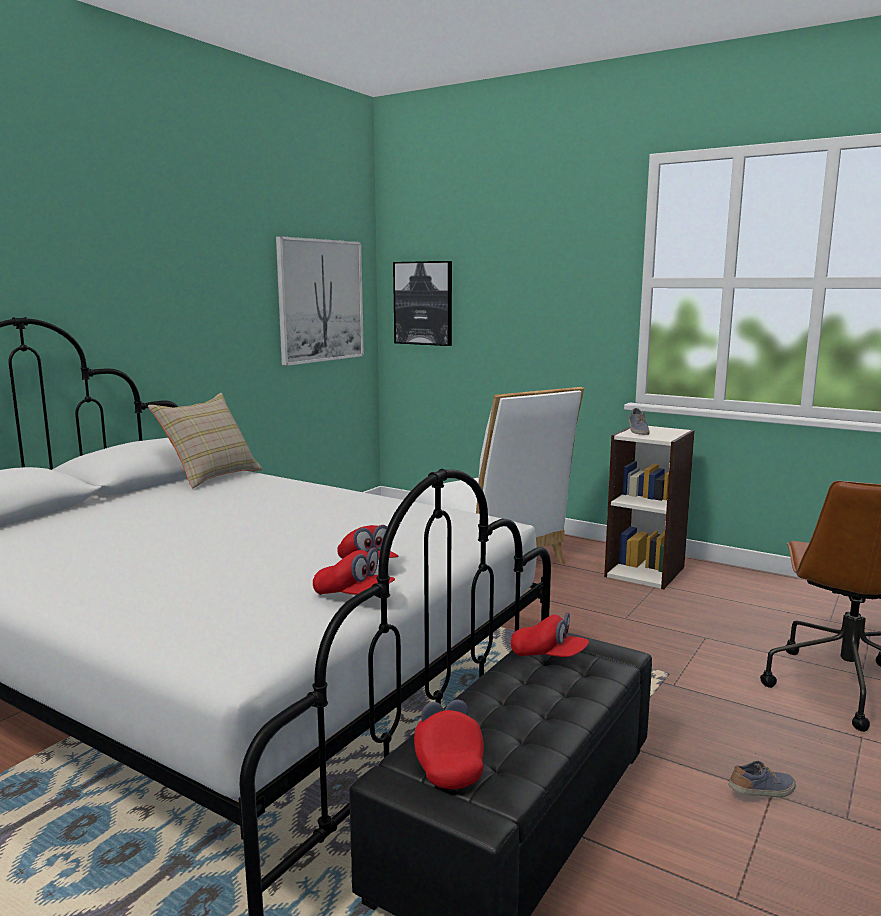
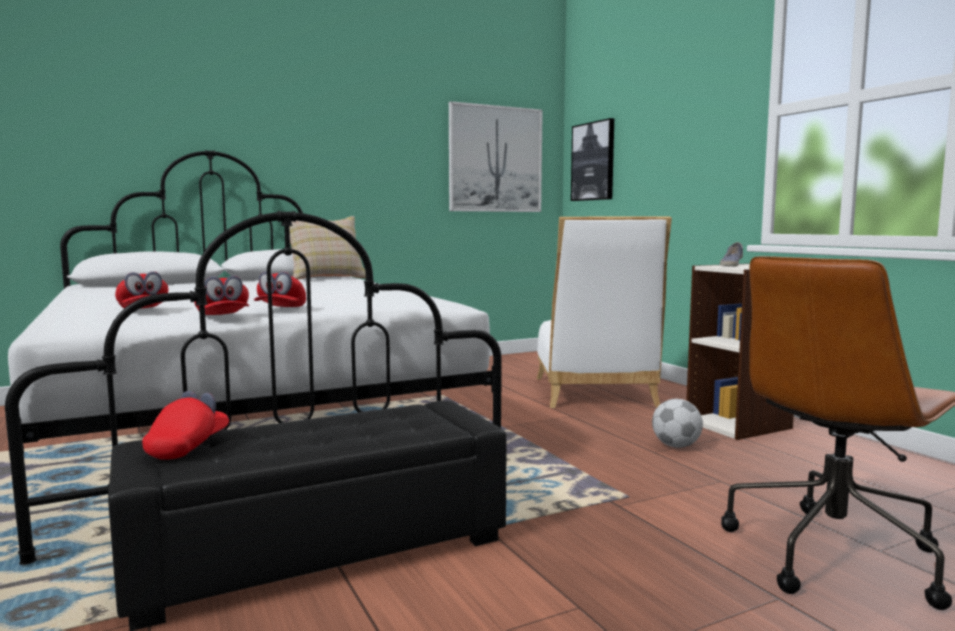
camera: 30 degrees right, 5 degrees down
(548, 655) = (406, 413): red cap -> red cap (144, 311)
(632, 607) = (676, 446): none -> football
(762, 792) = (570, 603): shoe -> none

